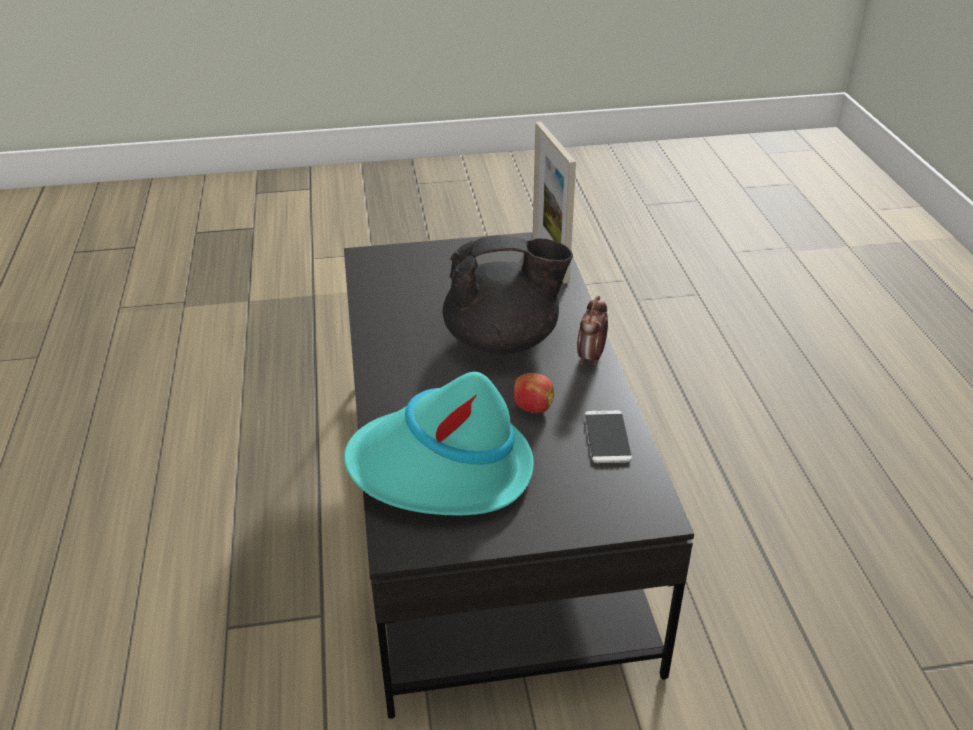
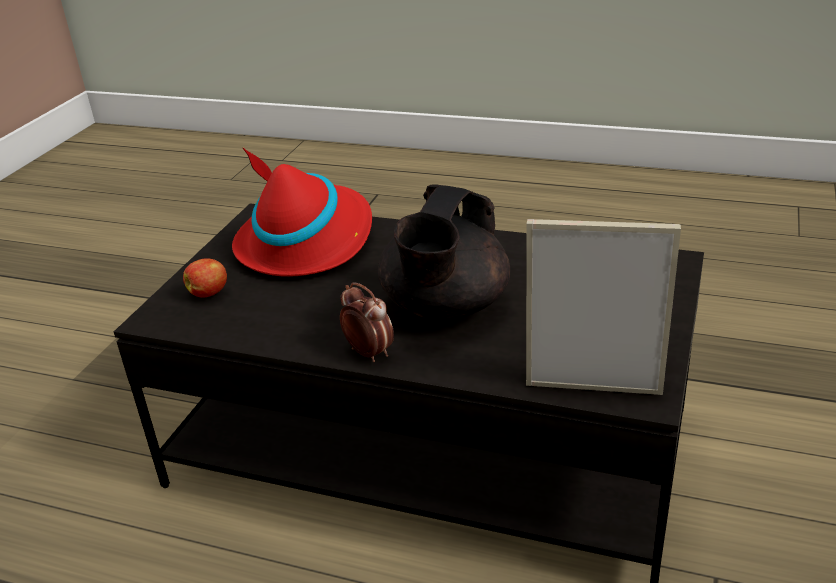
camera: 120 degrees right, 5 degrees down
(442, 470) = (306, 241): turquoise hat -> red hat
(532, 407) = (332, 297): apple -> apple (209, 293)
(607, 437) = (253, 324): phone -> none

